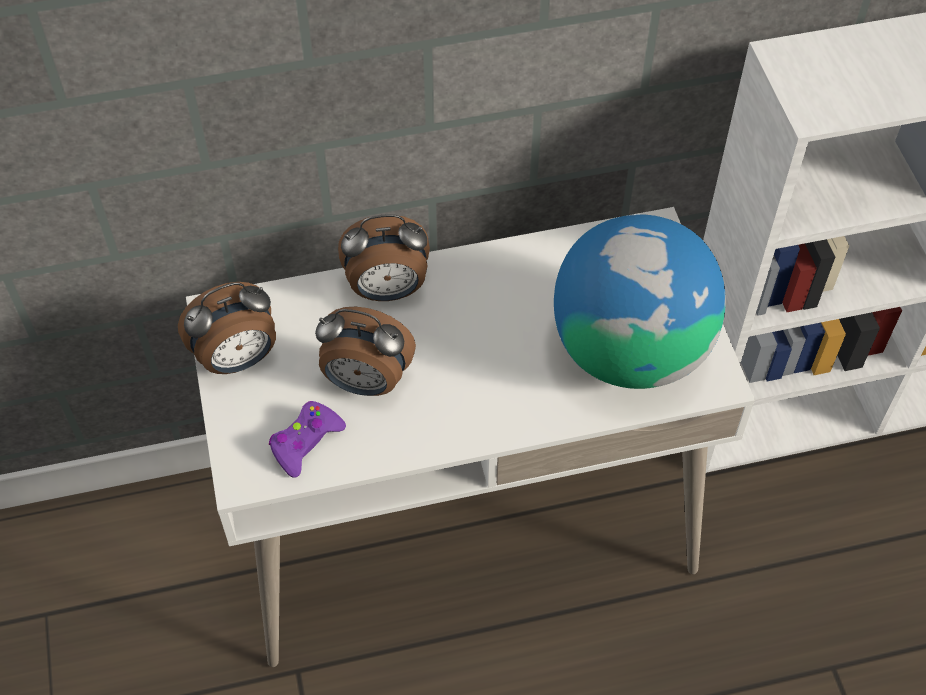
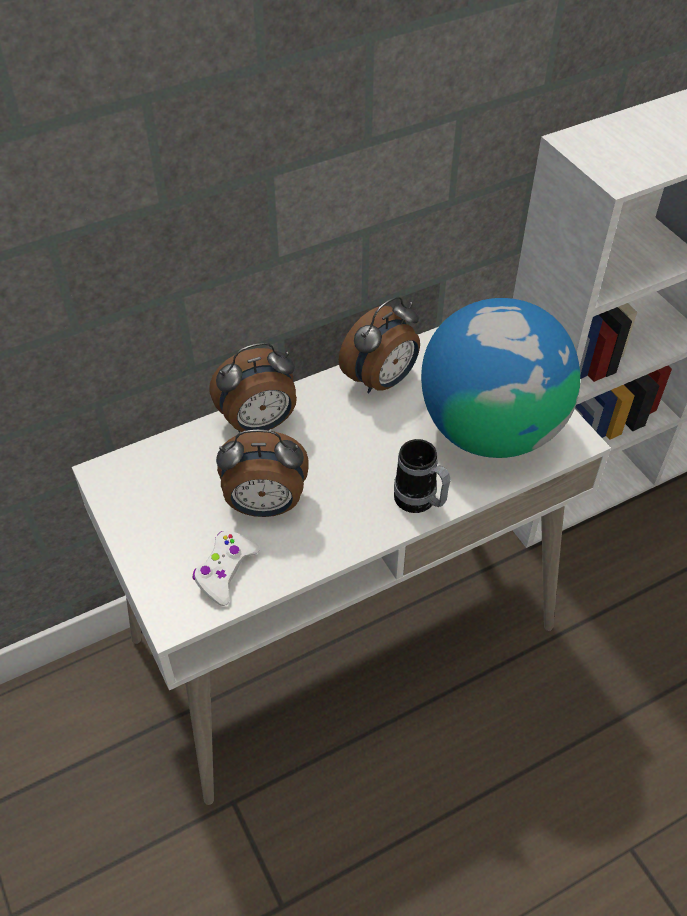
camera: 15 degrees left, 5 degrees down
(238, 359) = (138, 511): alarm clock -> alarm clock (382, 381)
(305, 442) = (225, 571): purple game controller -> white game controller
(526, 415) = (420, 503): none -> mug

